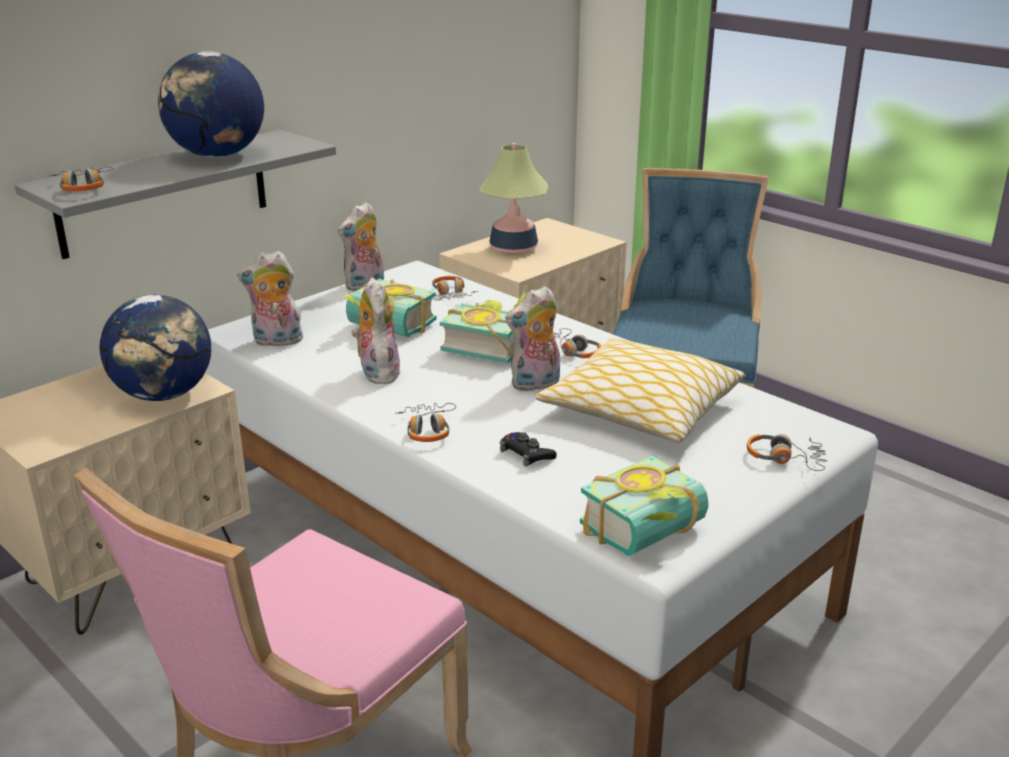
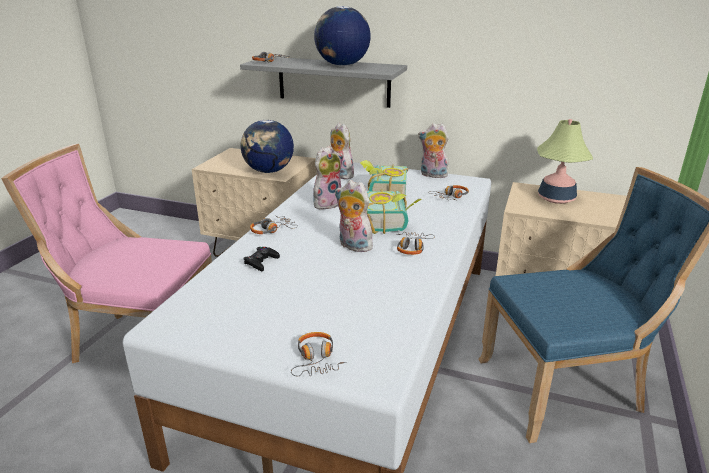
camera: 65 degrees right, 0 degrees up
(640, 409) = (349, 287): pillow -> none
(650, 535) = (183, 320): book -> none

